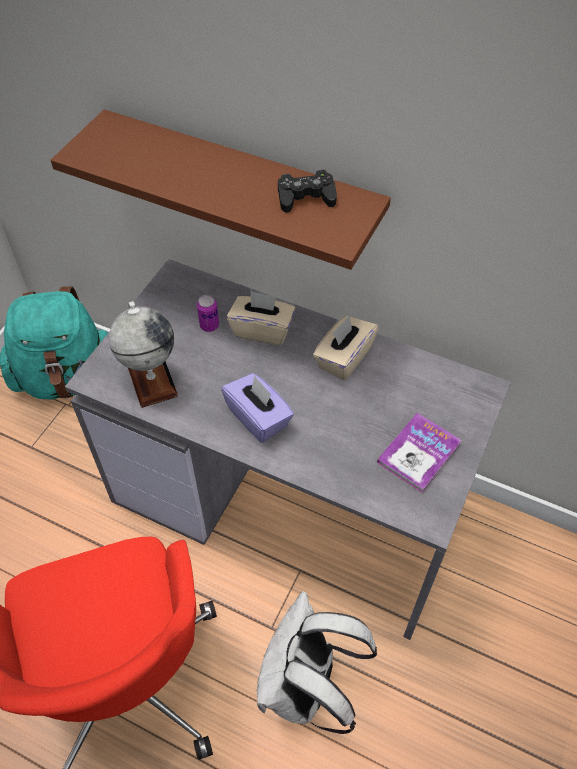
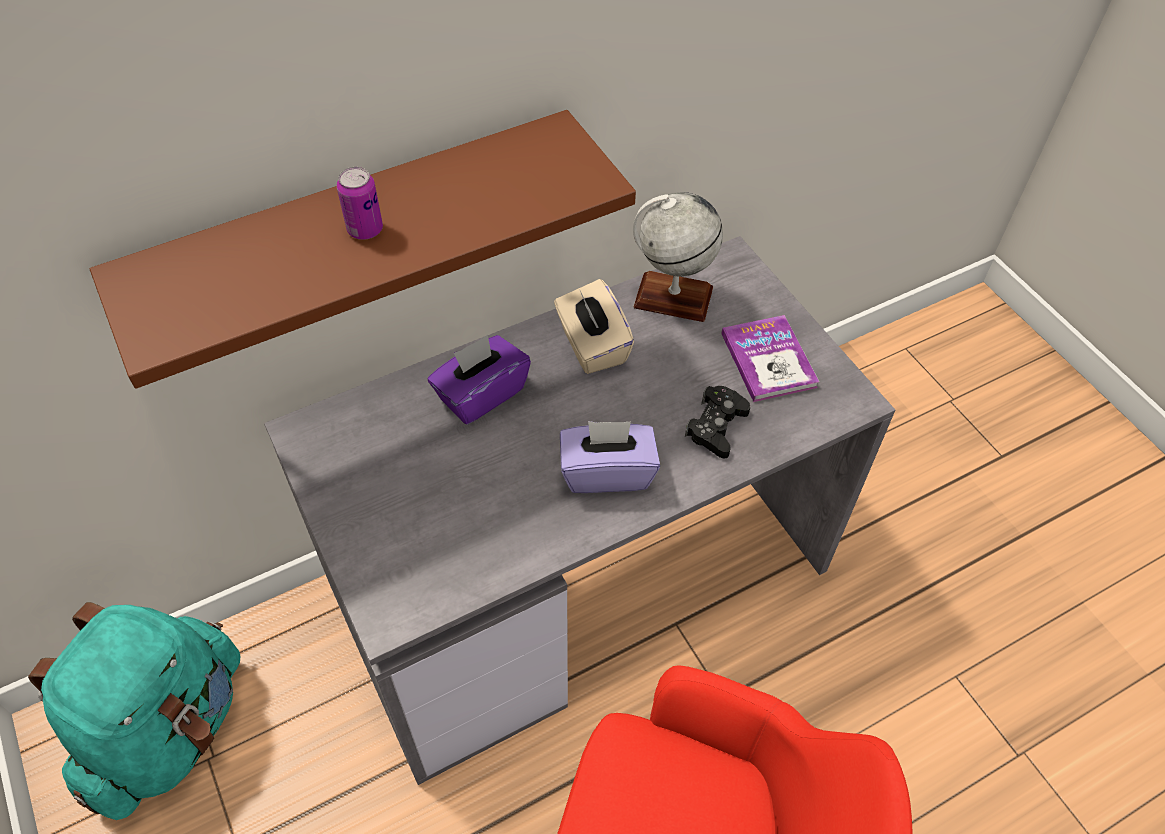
camera: 55 degrees left, 0 degrees up
(152, 380) = (453, 551): globe -> globe (673, 297)
(209, 325) = (422, 442): can -> can (365, 230)
(262, 330) = (481, 394): beige tissue box -> purple tissue box
(306, 197) = (496, 171): black game controller -> black game controller (716, 426)
(306, 688) = (815, 706): white backpack -> none

